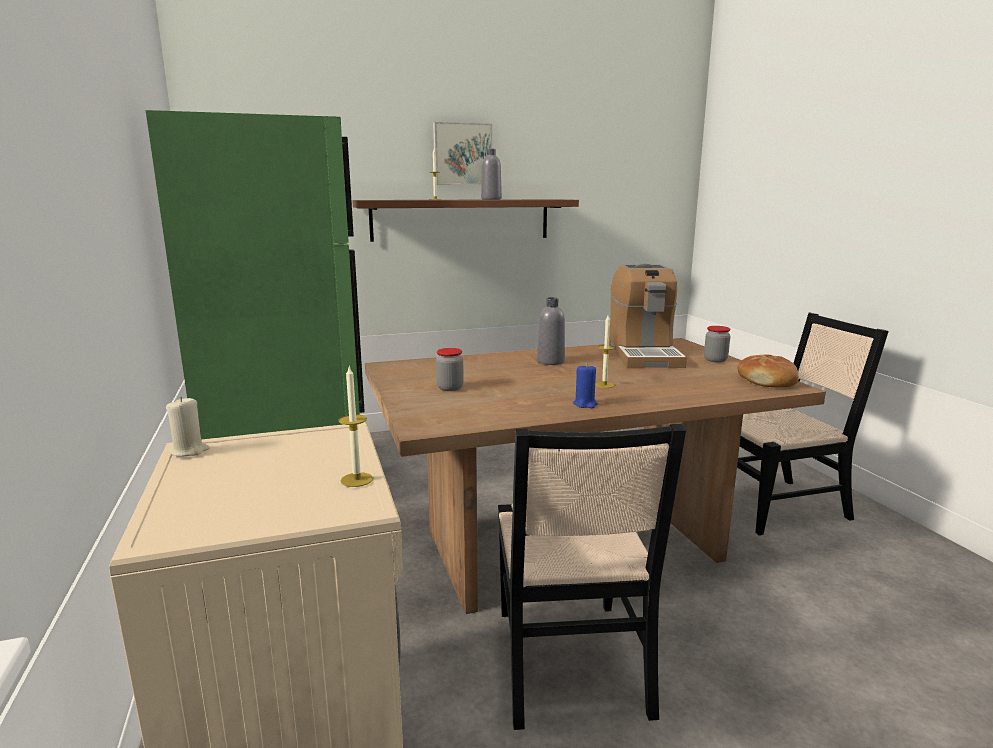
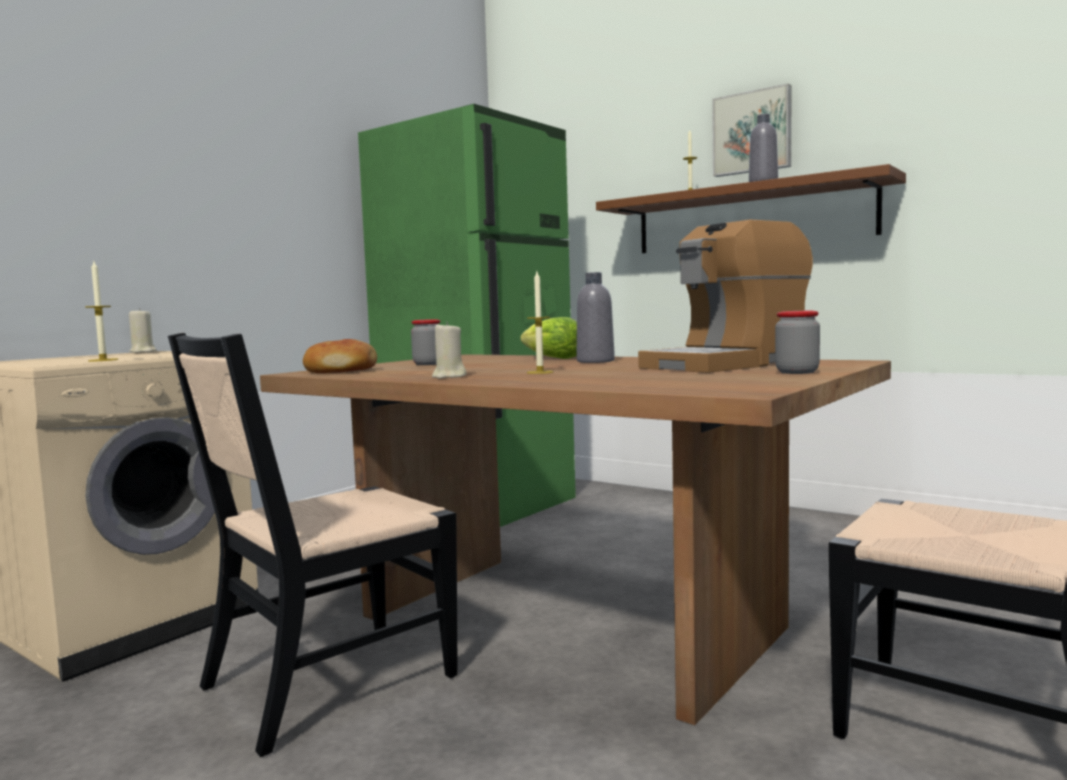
camera: 55 degrees right, 10 degrees down
(498, 361) = (554, 358): none -> lettuce
(585, 404) = (449, 377): blue candle -> beige candle
(767, 381) = (744, 386): bread -> bread (342, 371)

